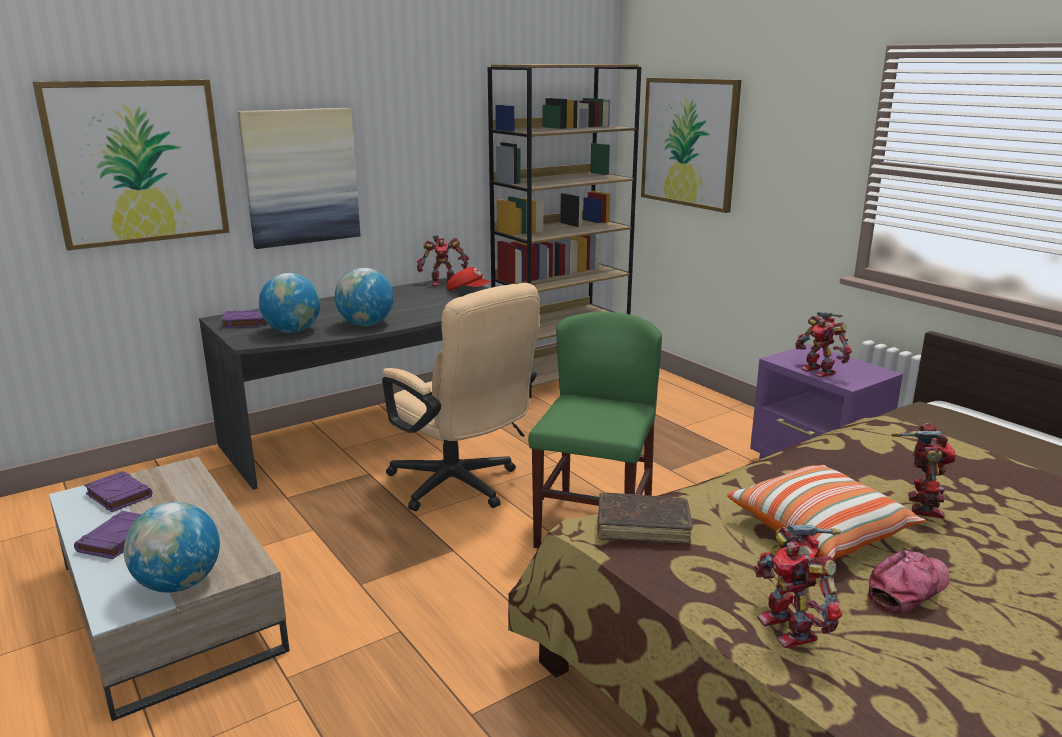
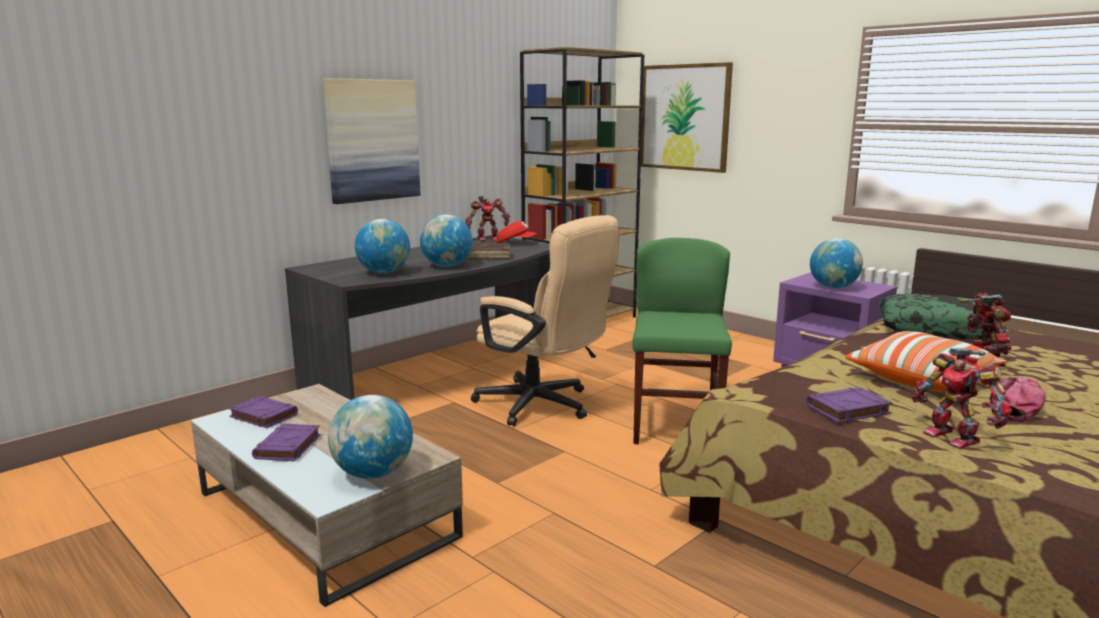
camera: 10 degrees left, 5 degrees down
(138, 162) = (237, 120): picture -> none
(247, 322) = (334, 269): purple book -> purple book (847, 410)
(643, 527) = (784, 387): brown book -> brown book (485, 256)
(819, 371) = (833, 287): toy robot -> globe
(901, 448) = (936, 329): none -> pillow

